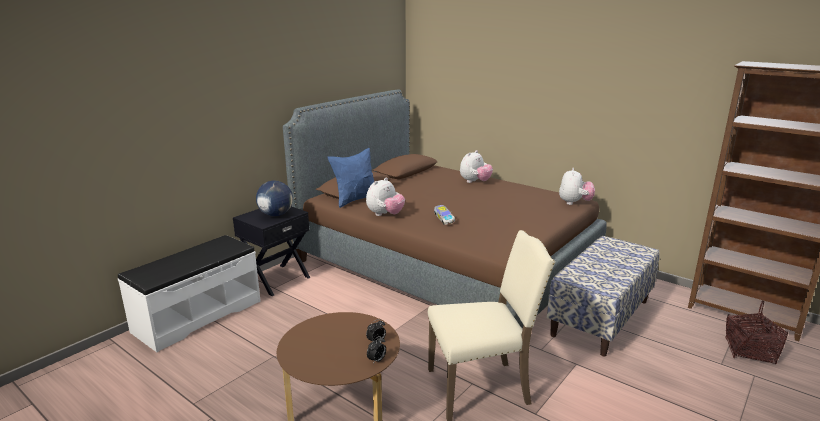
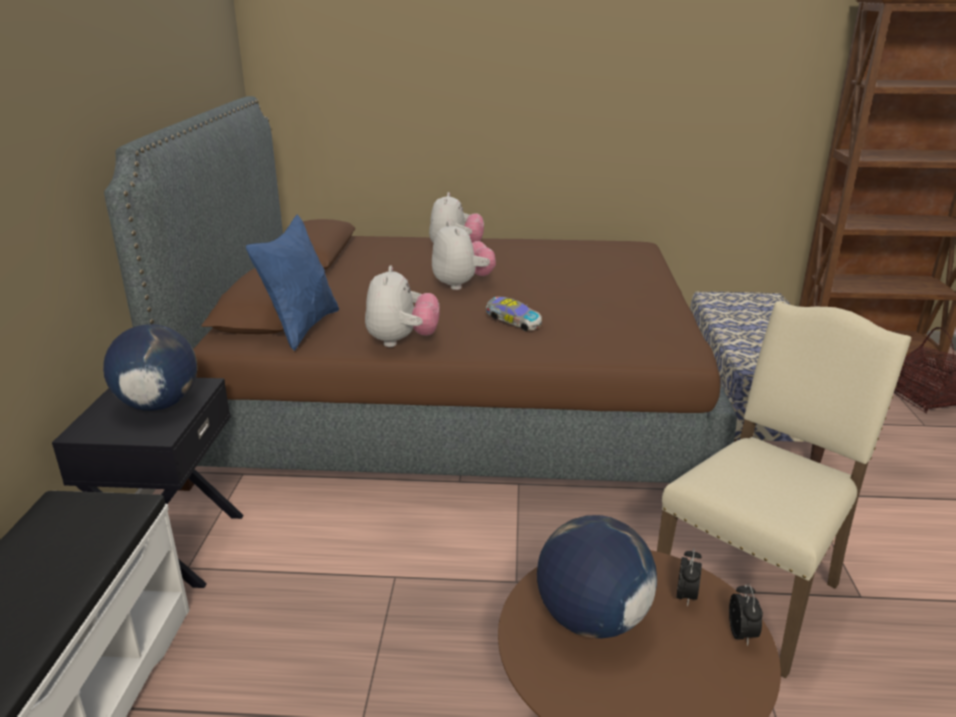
camera: 35 degrees left, 5 degrees up
(332, 333) = (591, 620): none -> globe
(574, 203) = (639, 250): plush toy -> plush toy (462, 284)

